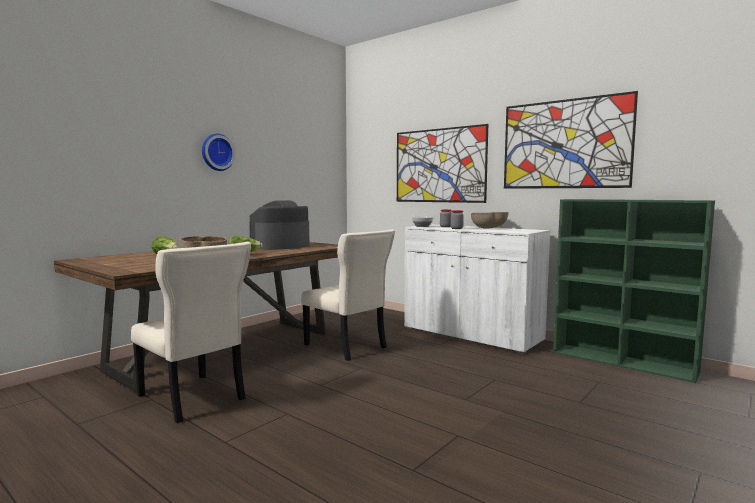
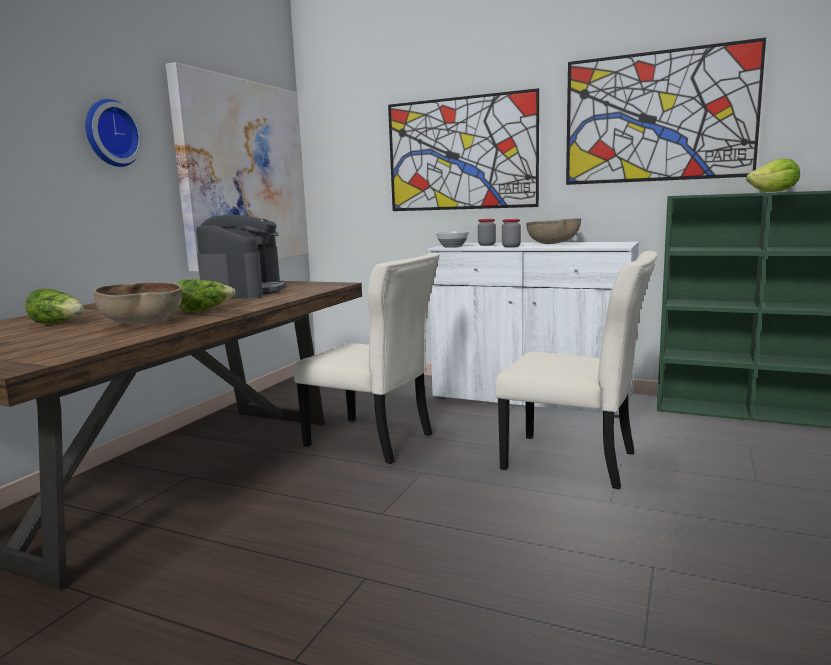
camera: 15 degrees left, 5 degrees up
(193, 399) = (175, 580): beige chair -> beige chair (575, 462)
(280, 246) = (244, 291): coffee machine -> coffee machine turned 150 degrees clockwise
(301, 175) = (243, 173): none -> picture
(638, 199) = (774, 192): none -> lettuce

